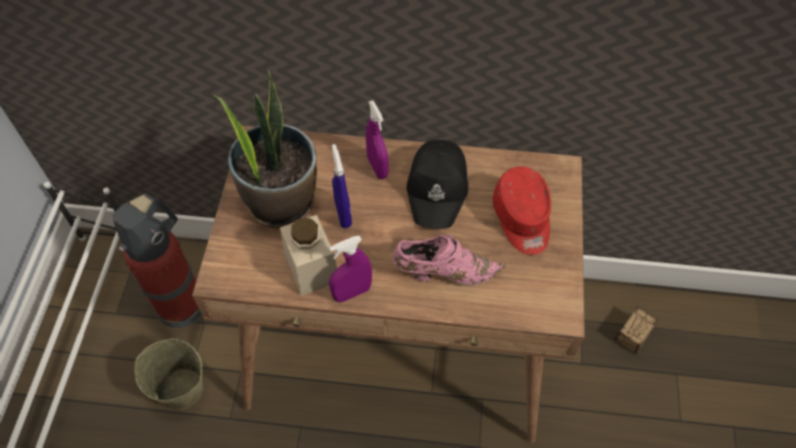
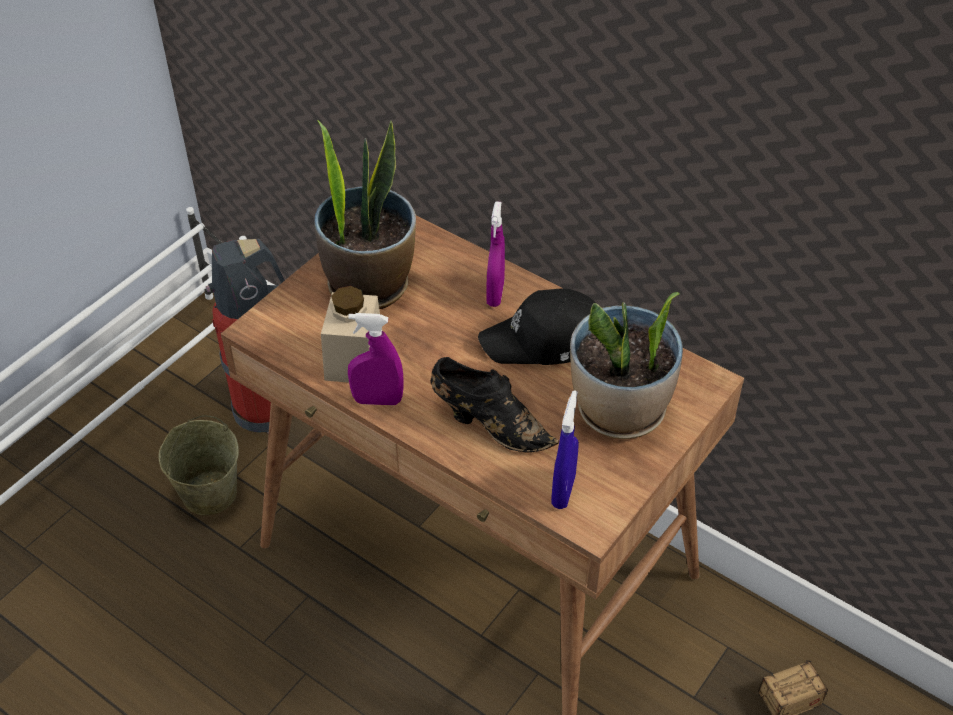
camera: 30 degrees right, 10 degrees down
(343, 214) = (424, 324): blue spray bottle -> blue spray bottle (563, 491)
(438, 188) = (546, 341): black cap -> black cap turned 45 degrees clockwise
(443, 272) = (489, 424): pink shoe -> black shoe
(522, 219) = (620, 411): red cap -> potted plant

